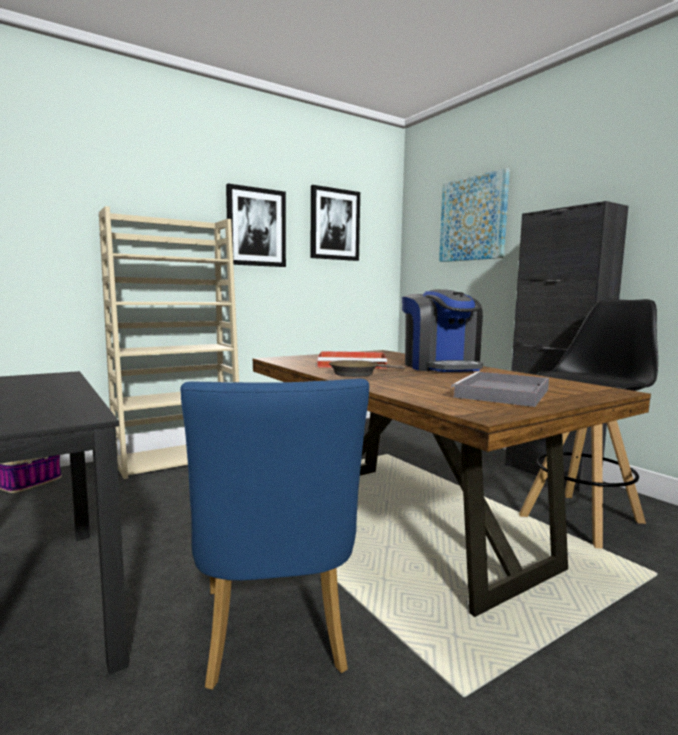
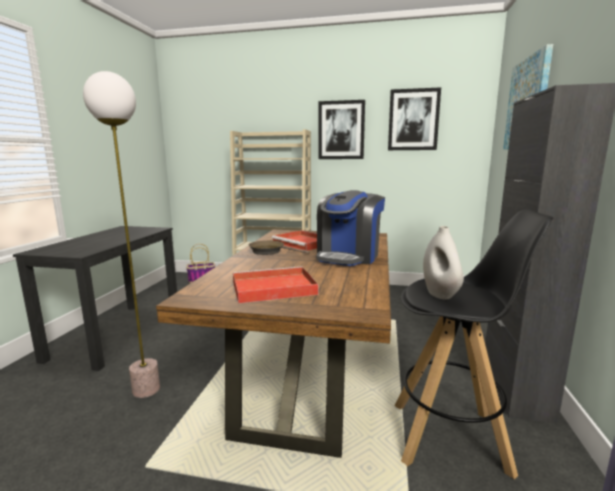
camera: 45 degrees right, 5 degrees up
(274, 637) = (145, 390): blue chair -> floor lamp
(502, 394) = (271, 288): grey tray -> red tray
(588, 377) = (440, 294): none -> white vase

